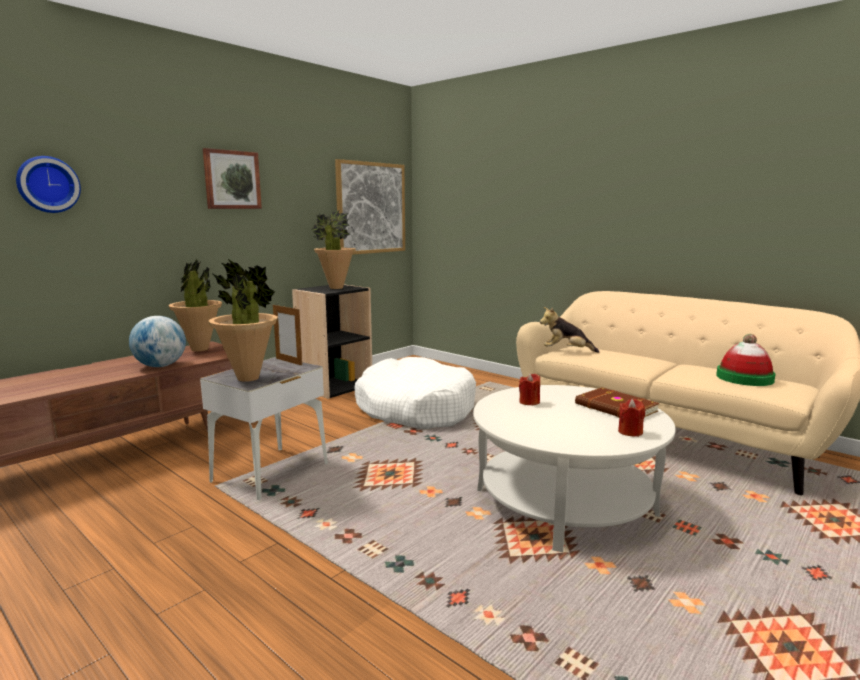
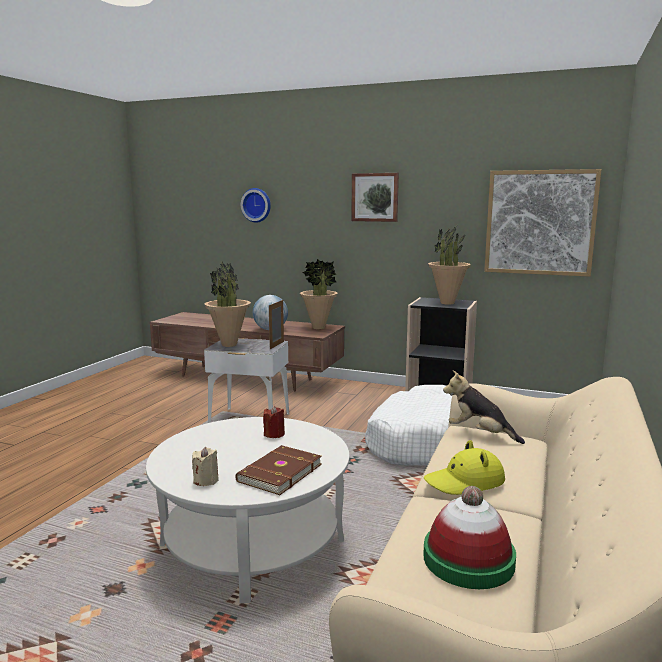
camera: 70 degrees right, 0 degrees up
(566, 351) = (480, 434): plush toy -> plush toy turned 45 degrees counterclockwise
(630, 432) = (206, 480): red candle -> beige candle
(645, 365) = (465, 481): none -> yellow hat

